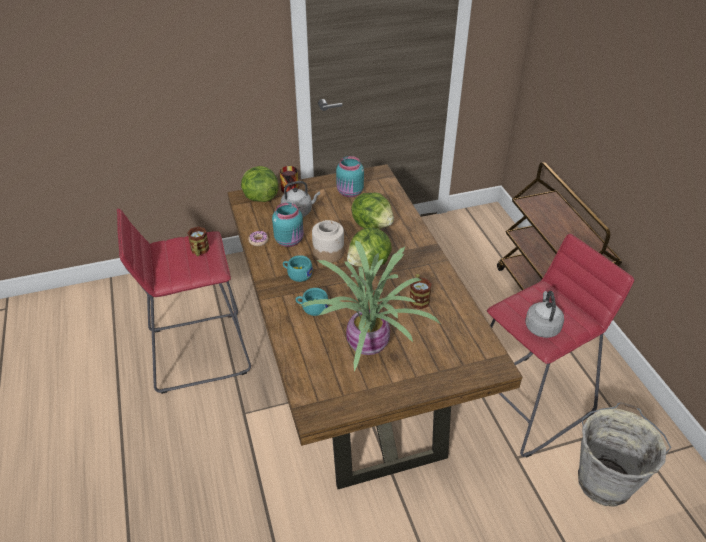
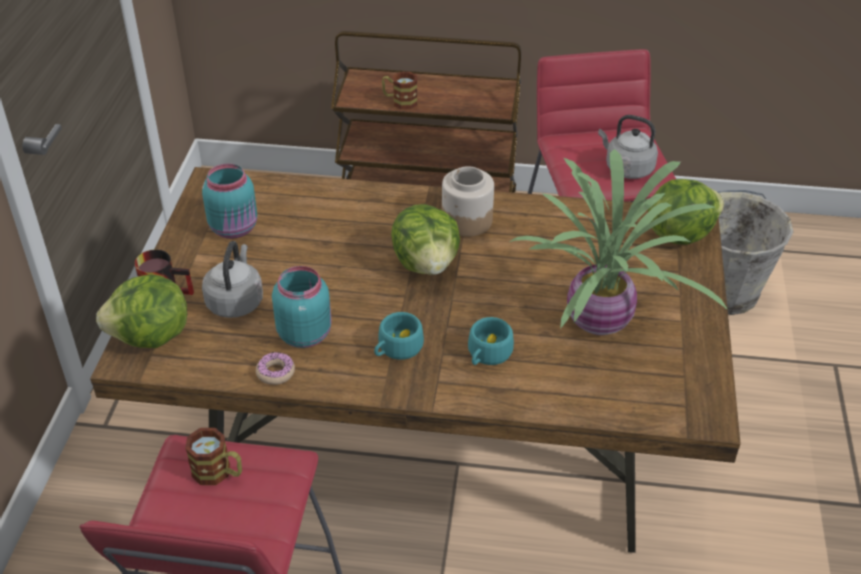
camera: 65 degrees left, 0 degrees up
(328, 252) = (369, 298): jar -> jar (466, 220)
(372, 224) = (337, 231): lettuce -> lettuce (679, 233)
(418, 298) = (532, 242): mug -> mug (400, 101)

